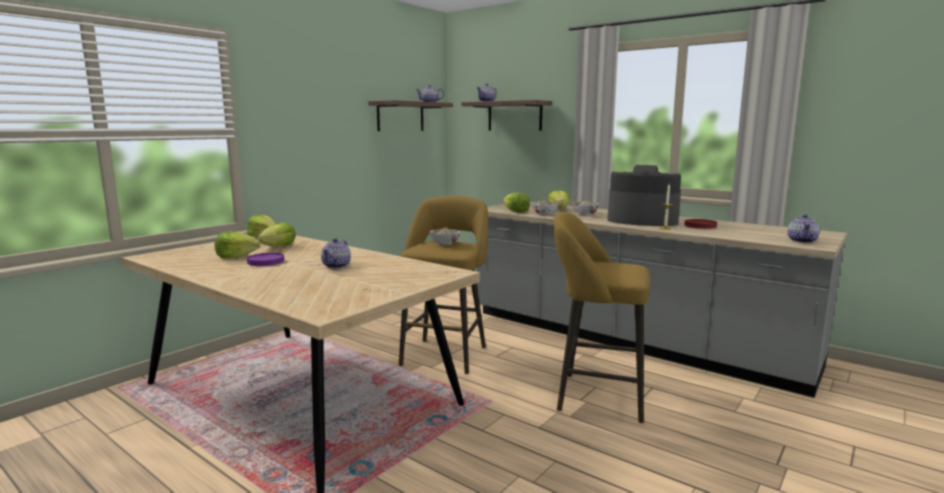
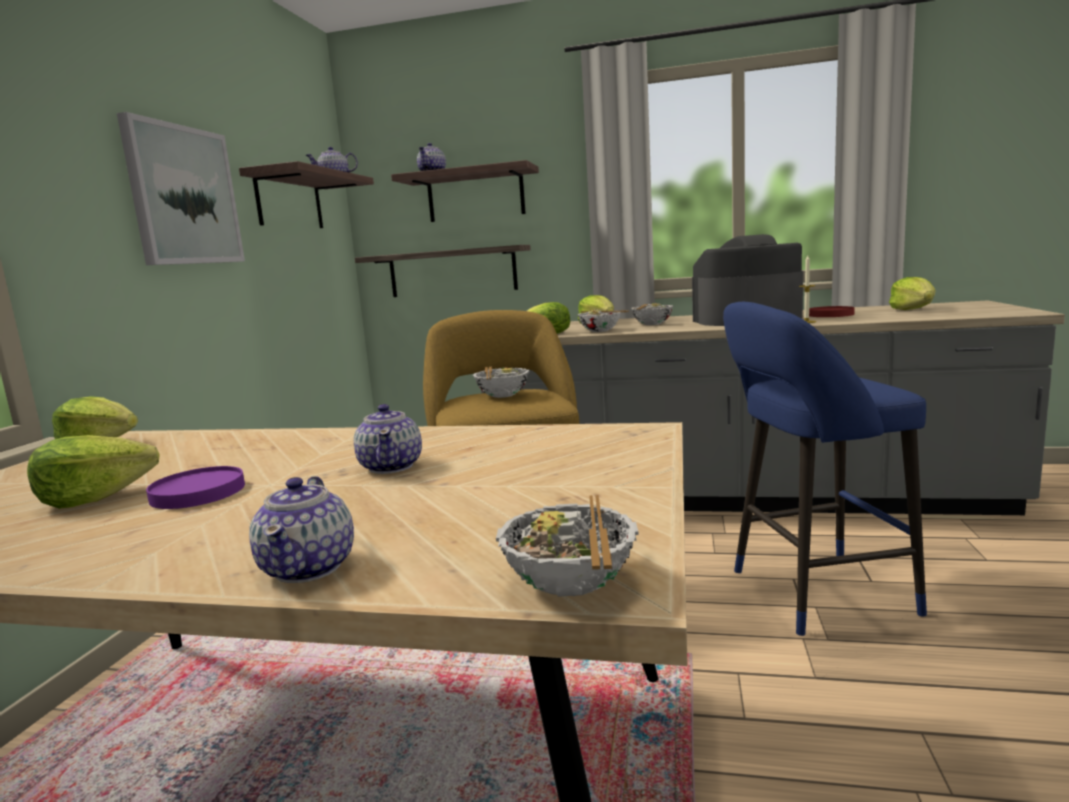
camera: 25 degrees left, 0 degrees up
(278, 247) = (175, 457): lettuce -> lettuce (913, 310)
(314, 310) = (572, 583): none -> bowl
(331, 118) = (183, 196): none -> picture
(497, 162) = (452, 272): none -> shelf
(595, 396) = (812, 593): yellow stool -> blue stool
(802, 241) = (991, 311): teapot -> teapot (309, 567)

